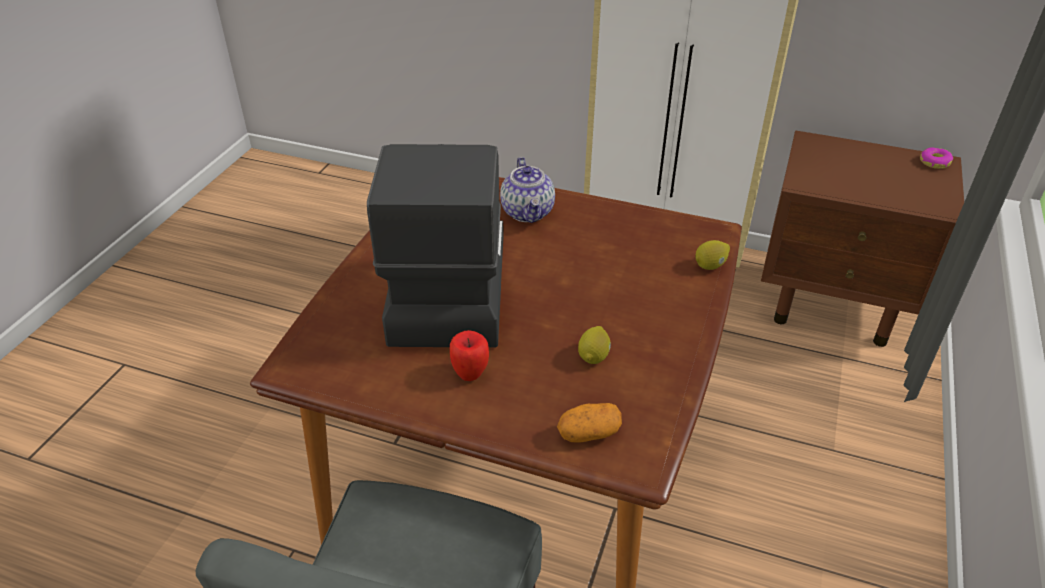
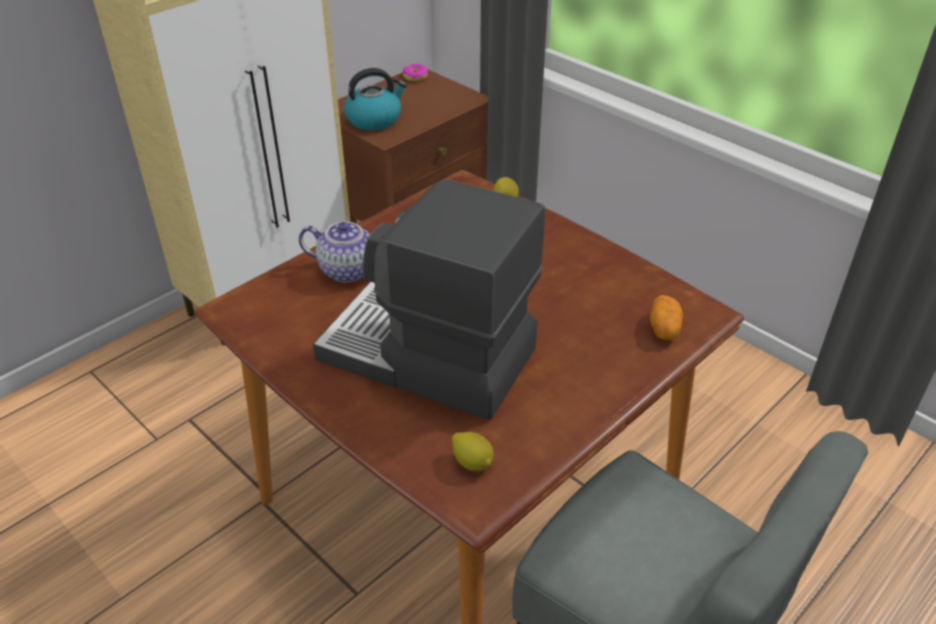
camera: 65 degrees left, 0 degrees up
(470, 374) = (559, 374): apple -> none
(594, 356) = (577, 297): lemon -> lemon (472, 462)
(825, 167) = (374, 119): none -> kettle

